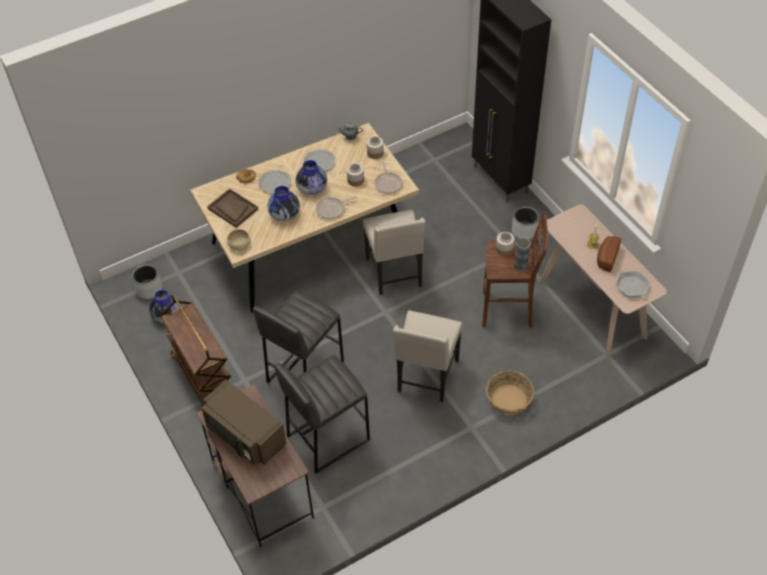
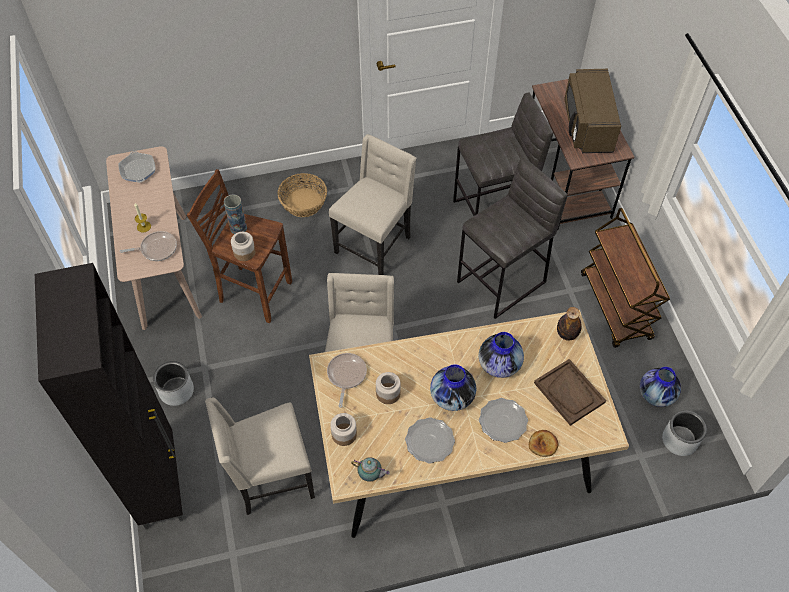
camera: 165 degrees left, 5 degrees up
(239, 244) = (567, 334): beige bowl -> bottle
(245, 435) = (587, 126): brown microwave -> brown microwave turned 150 degrees counterclockwise
(332, 209) = (434, 354): frying pan -> frying pan (156, 249)
(430, 199) = (271, 479): none -> beige chair
(606, 258) = (141, 207): bread -> none

